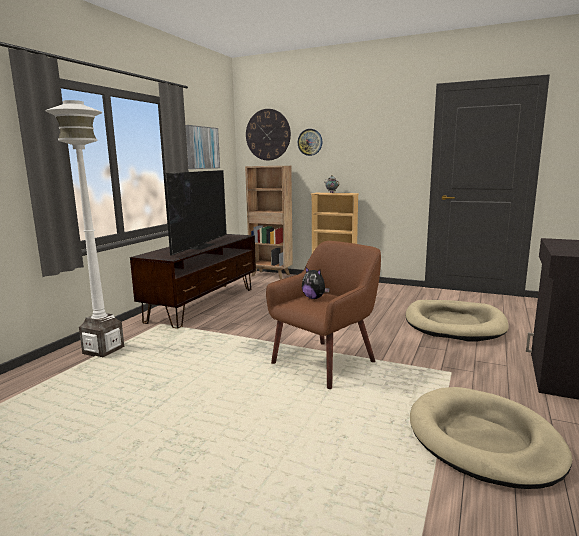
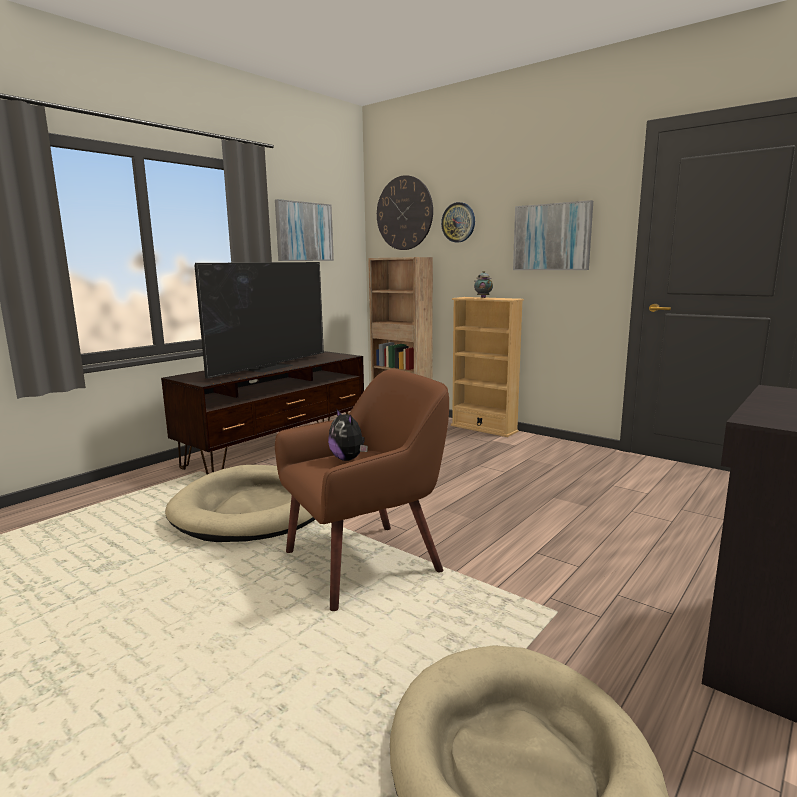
camera: 15 degrees right, 0 degrees up
(103, 350) = (98, 501): white floor lamp -> none
(377, 153) = (552, 237): none -> picture
(454, 324) = (625, 520): beige dog bed -> beige dog bed (256, 508)

